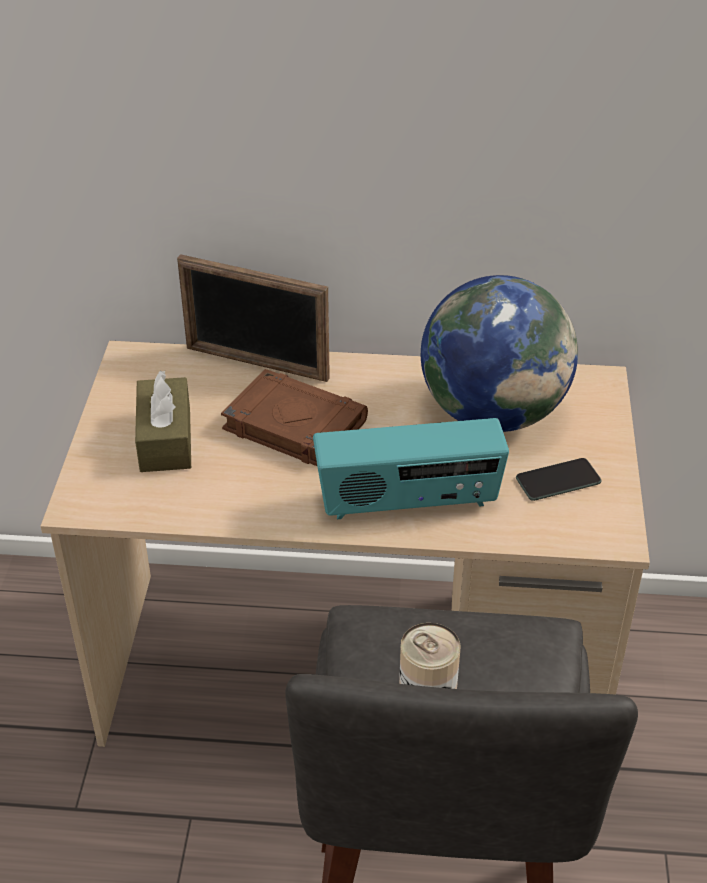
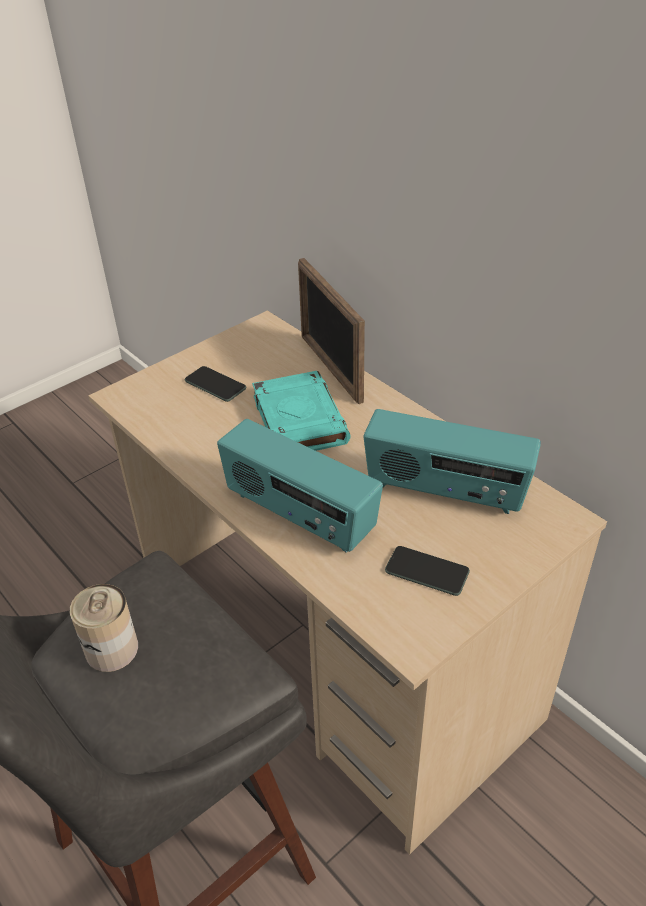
camera: 45 degrees right, 0 degrees up
(165, 439) = (215, 384): brown tissue box -> phone
(293, 425) = (298, 419): brown book -> turquoise book
(493, 413) = (445, 492): globe -> radio

